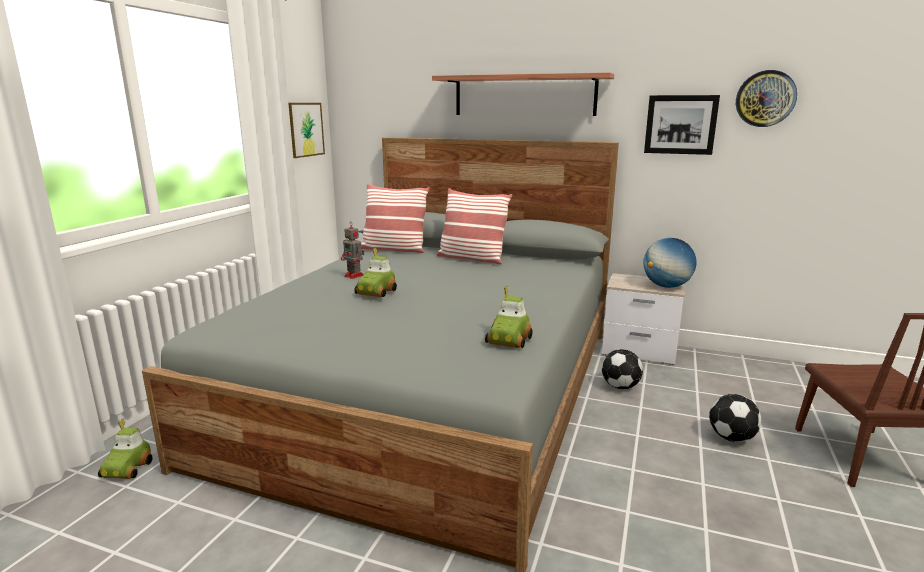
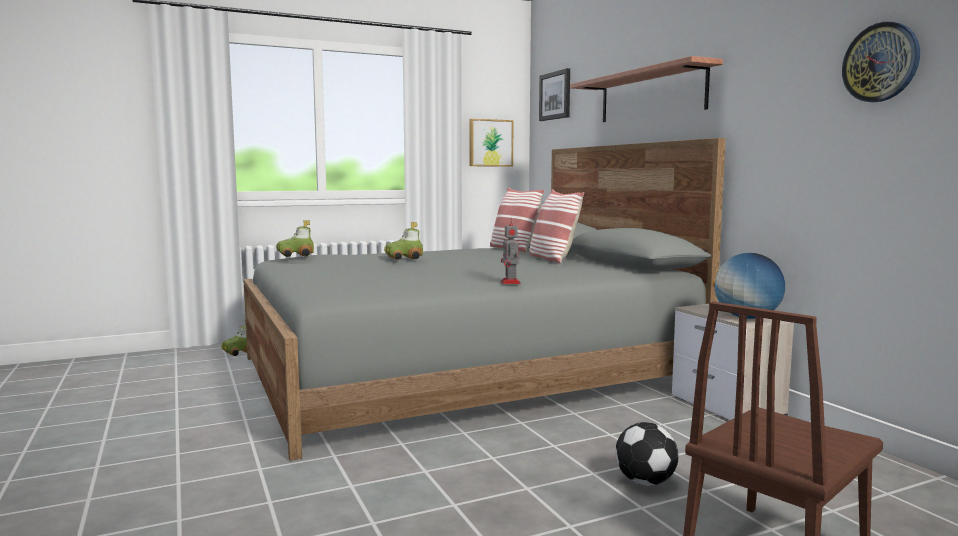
camera: 45 degrees right, 10 degrees down
(354, 276) = (429, 254): toy robot -> toy robot (510, 283)
(509, 340) = (396, 286): toy car -> toy car (296, 255)
(620, 386) = (629, 418): football -> none
(680, 124) = (787, 110): picture -> picture (555, 95)

